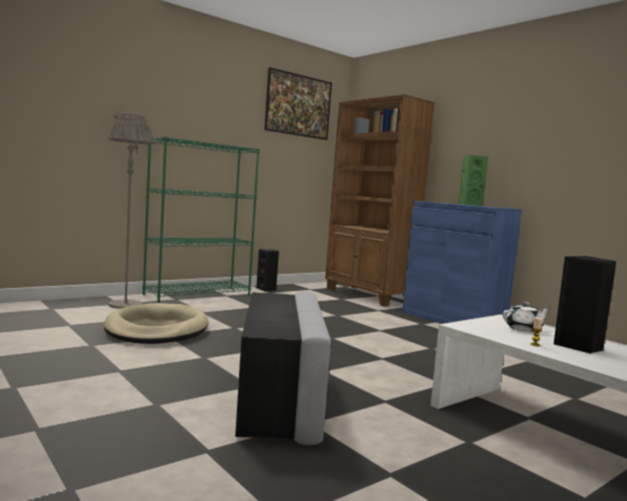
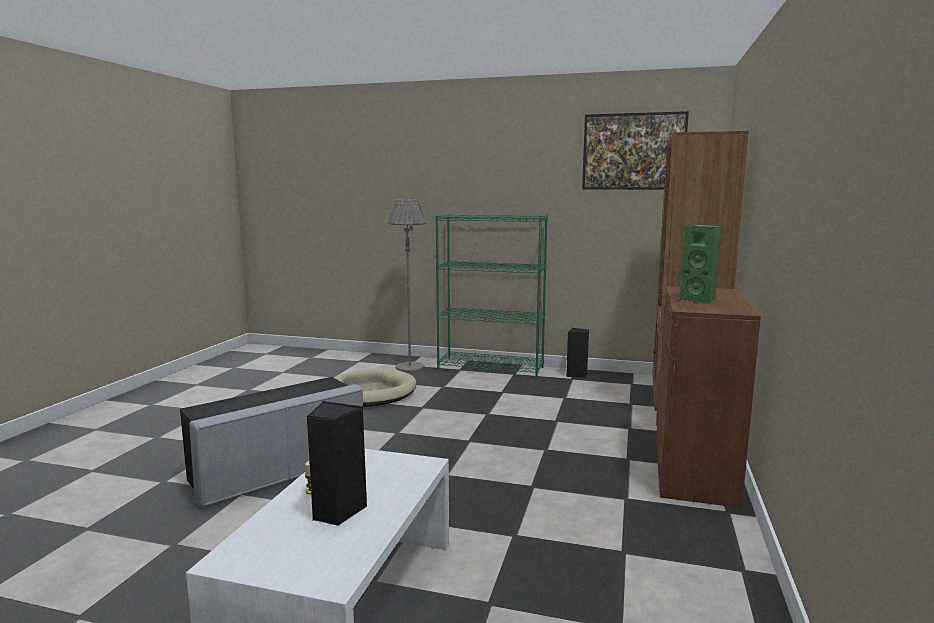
camera: 55 degrees right, 5 degrees up
(452, 320) = (693, 469): blue cabinet -> brown cabinet
(524, 329) = (382, 478): white teapot -> none

